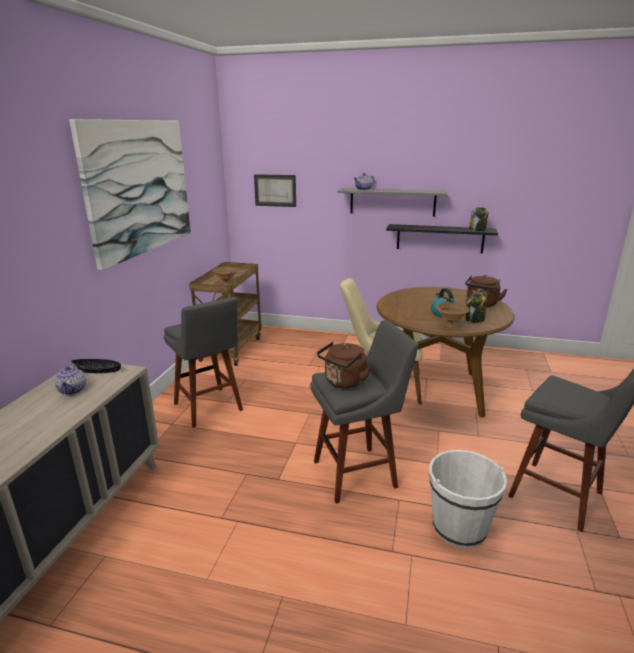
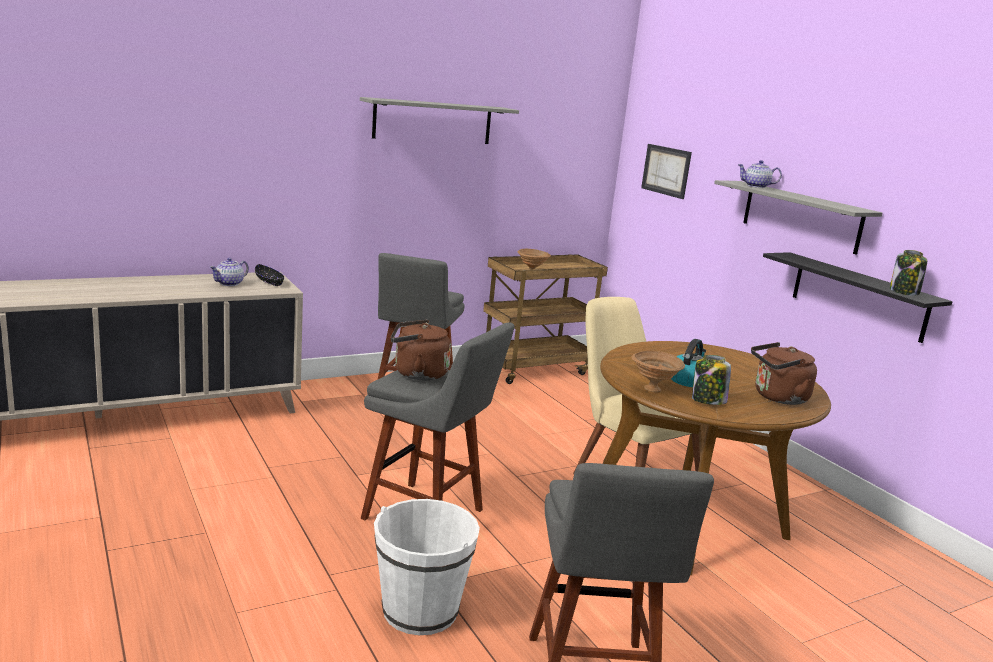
camera: 45 degrees right, 5 degrees down
(139, 187) = (433, 121): picture -> grey shelf

